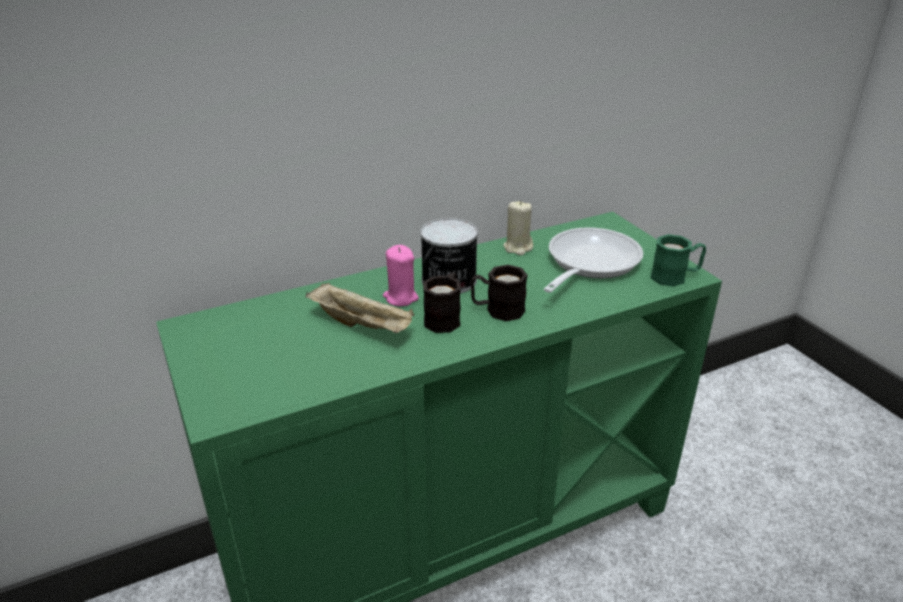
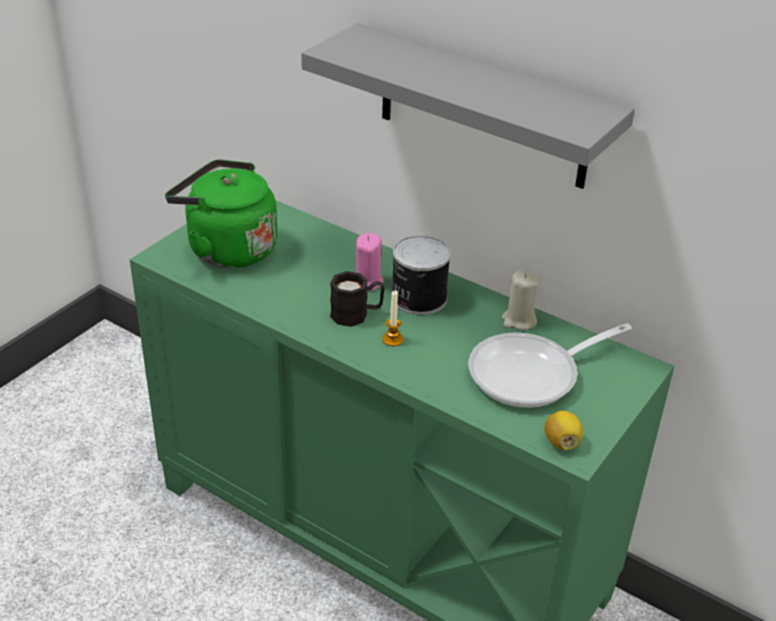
camera: 60 degrees right, 5 degrees up
(257, 363) = (227, 249): none -> green kettle
(362, 325) = (312, 277): beige tray -> none
(431, 76) = (483, 107): none -> grey shelf
(497, 310) = (392, 340): black mug -> candle
(589, 263) = (532, 374): frying pan -> frying pan turned 150 degrees clockwise
(675, 276) = (561, 442): green mug -> lemon

